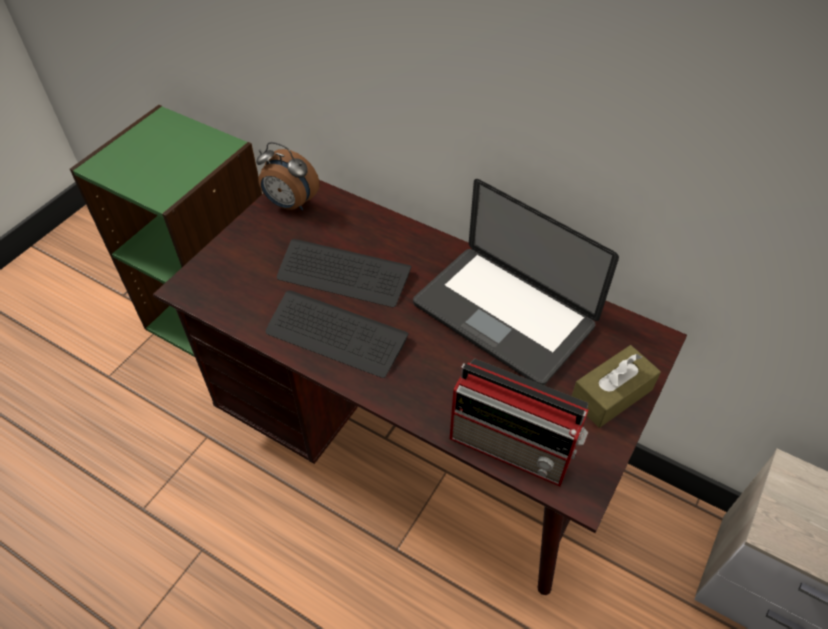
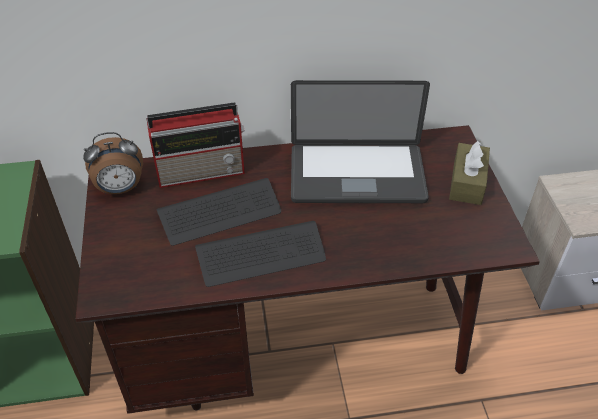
camera: 40 degrees left, 5 degrees down
(513, 448) = (449, 248): radio -> radio (203, 171)

